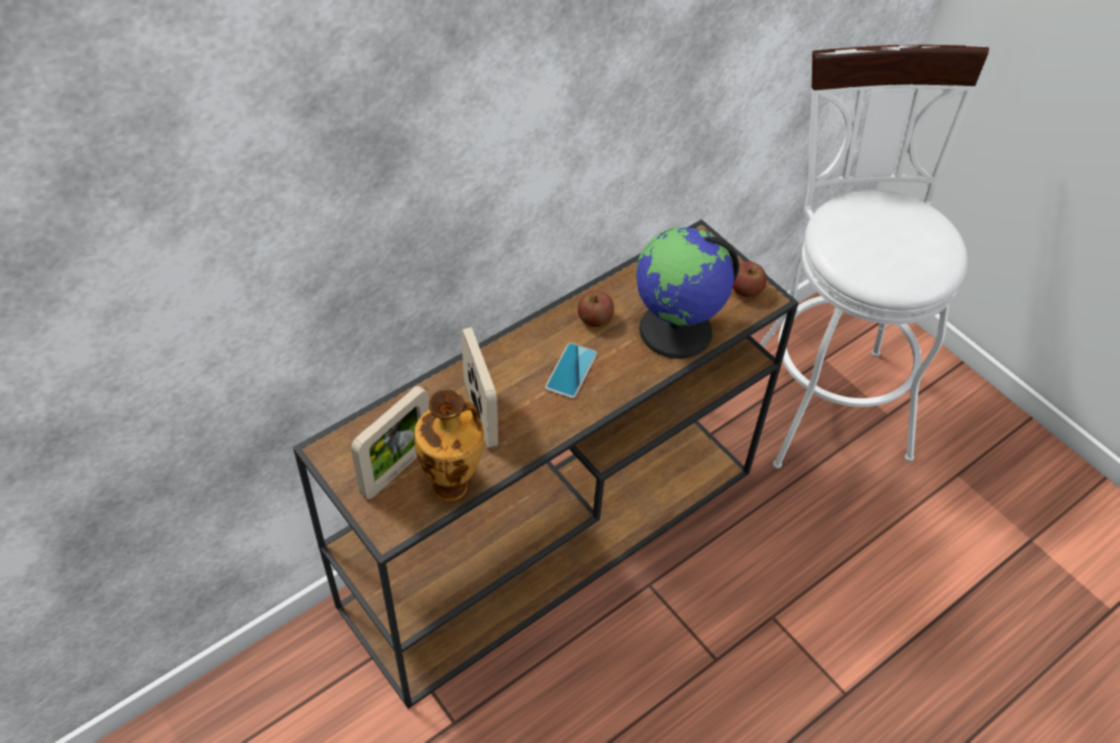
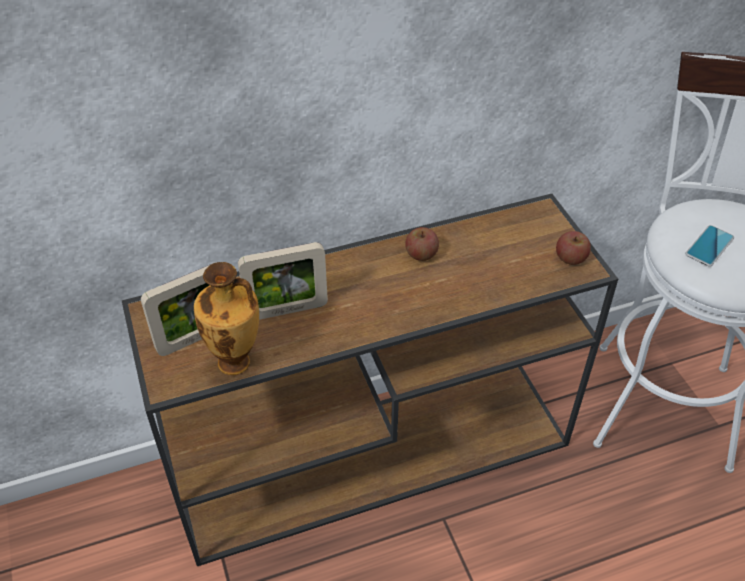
camera: 20 degrees right, 5 degrees down
(480, 415) = (287, 310): picture frame -> picture frame turned 75 degrees clockwise
(571, 371) = (382, 292): phone -> phone (709, 246)
(676, 331) = (491, 279): globe -> none

